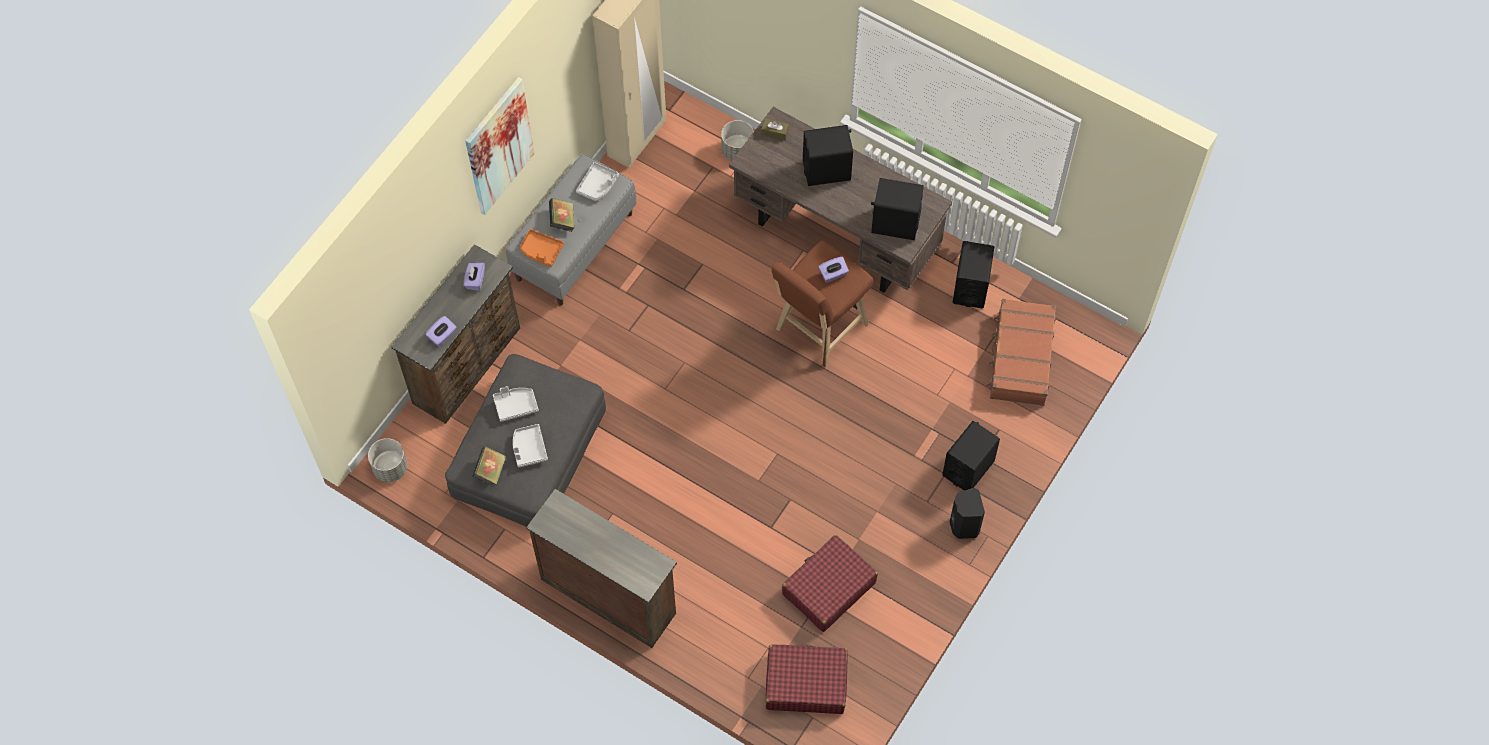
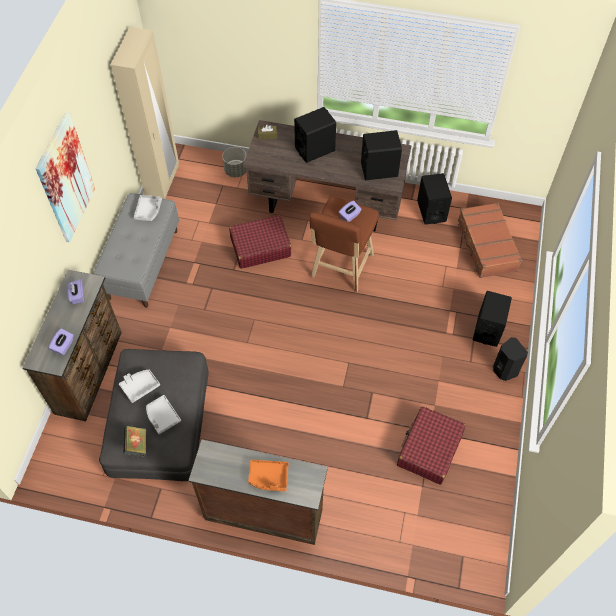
camera: 20 degrees left, 5 degrees down
(390, 468) = (51, 470): grey planter -> none
(541, 251) = (121, 267): orange tray -> orange tray (268, 477)
(562, 220) = (130, 241): book -> none
(805, 683) = (445, 530): red suitcase -> red suitcase (260, 247)

